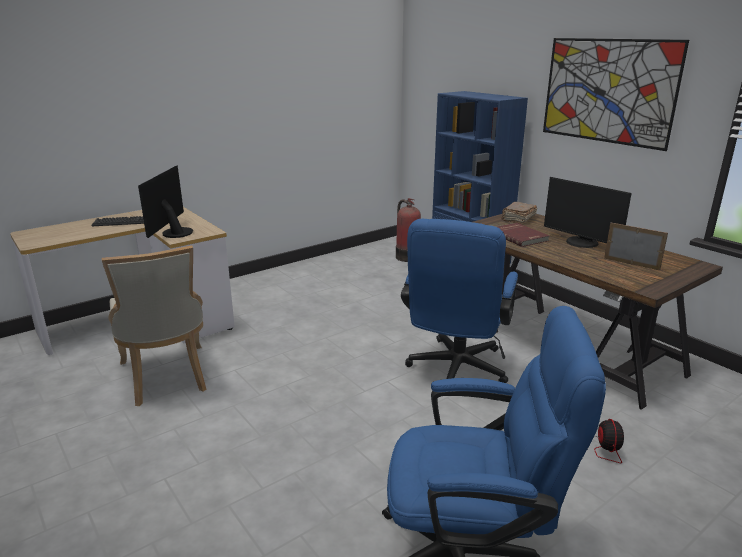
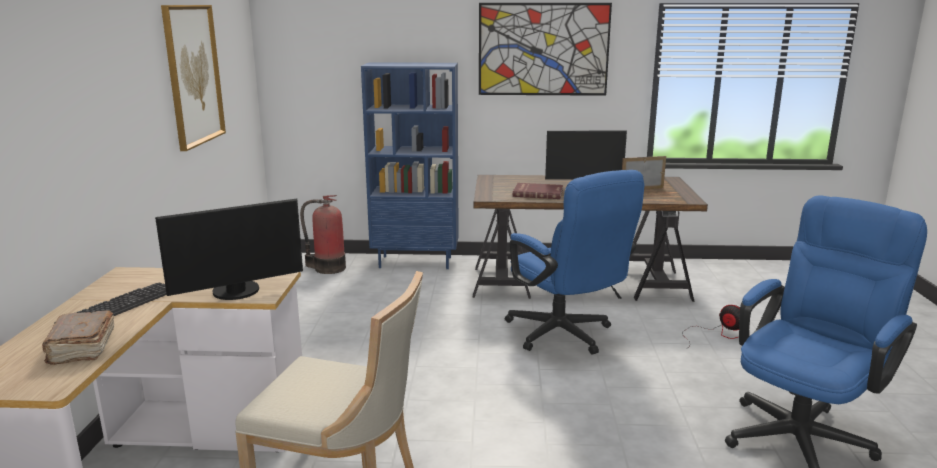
camera: 50 degrees left, 5 degrees down
(174, 233) = (237, 292): monitor -> monitor turned 75 degrees counterclockwise
(300, 90) = (193, 75): none -> picture
(518, 219) = (499, 181): brown book -> brown book (81, 348)

